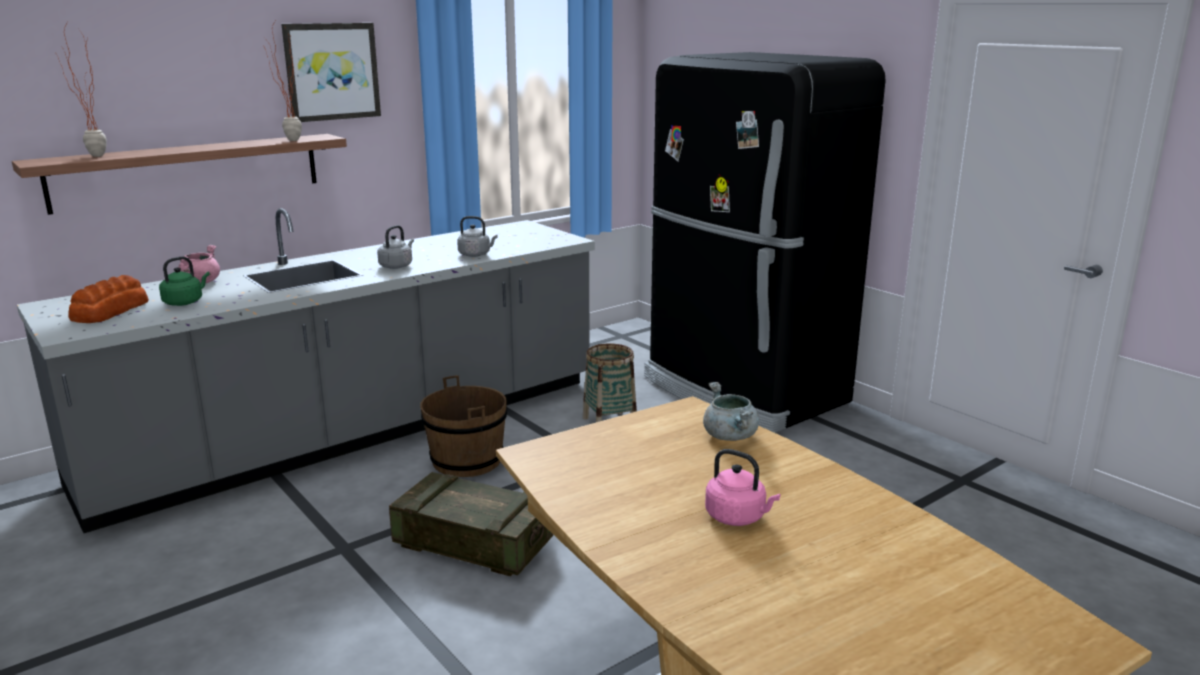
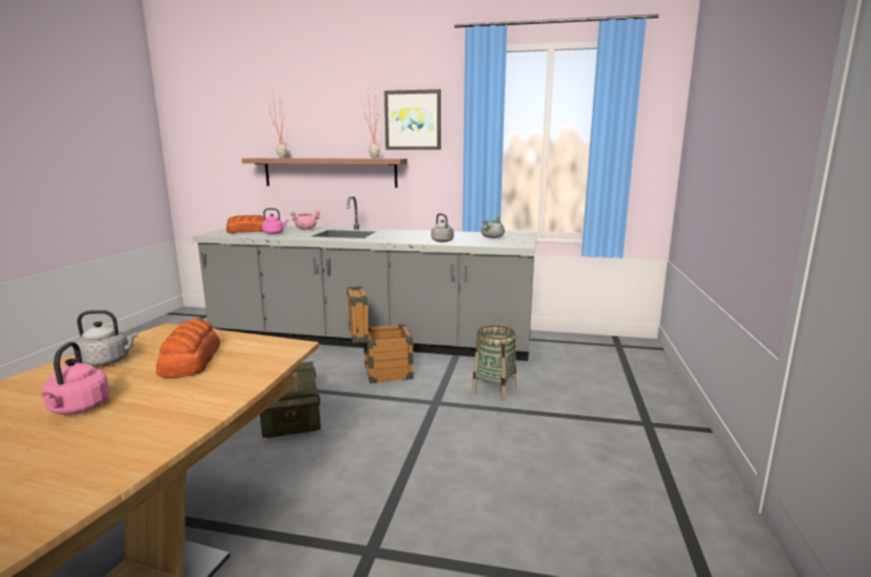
camera: 50 degrees right, 5 degrees down
(185, 302) = (274, 233): green kettle -> pink kettle
(397, 266) = (391, 238): grey kettle -> grey kettle (108, 361)
(466, 460) = (380, 373): brown bucket -> crate
(664, 455) = (190, 360): none -> bread
(730, 437) = (245, 370): grey cooking pot -> grey cooking pot (492, 238)
(743, 391) = (637, 414): black fridge -> none

